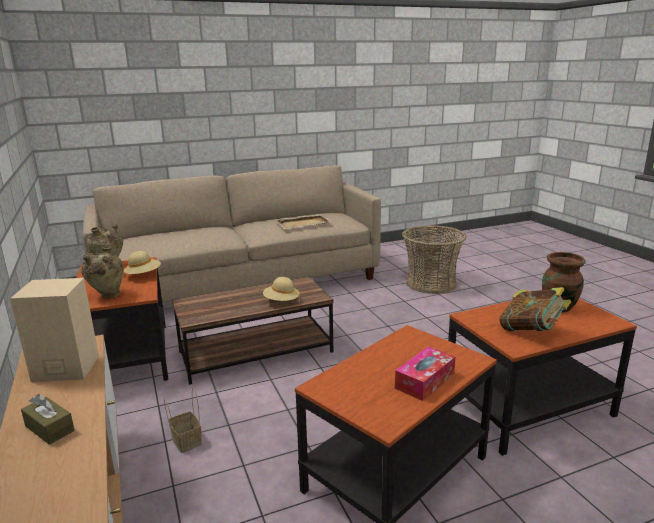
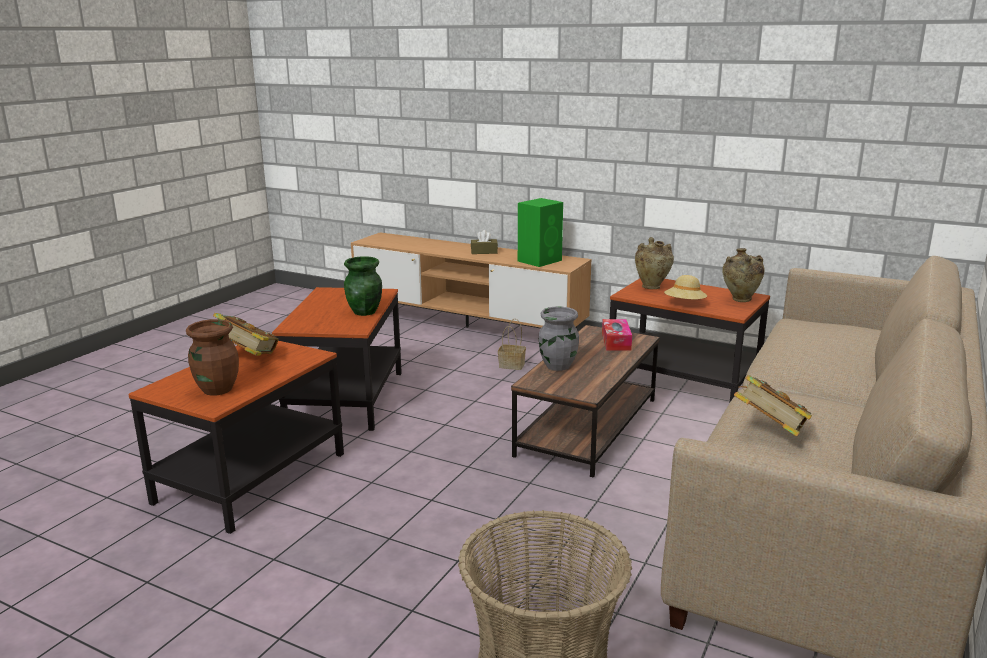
camera: 140 degrees right, 0 degrees up
(64, 368) = (540, 260): beige speaker -> green speaker
(281, 301) = (557, 366): beige hat -> grey vase
(303, 223) = (769, 432): beige tray -> book
(379, 355) = (365, 312): none -> green vase
(425, 381) = (317, 309): tissue box -> tissue box (616, 341)

